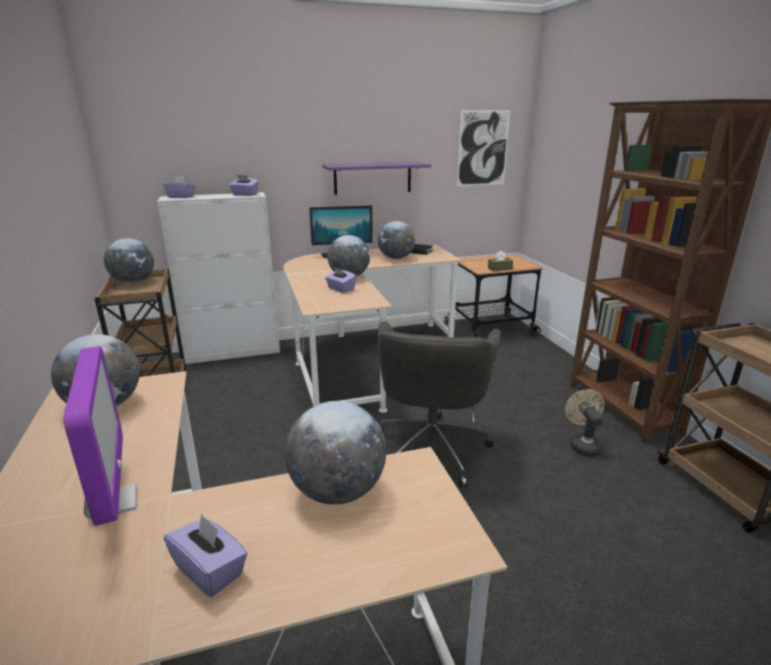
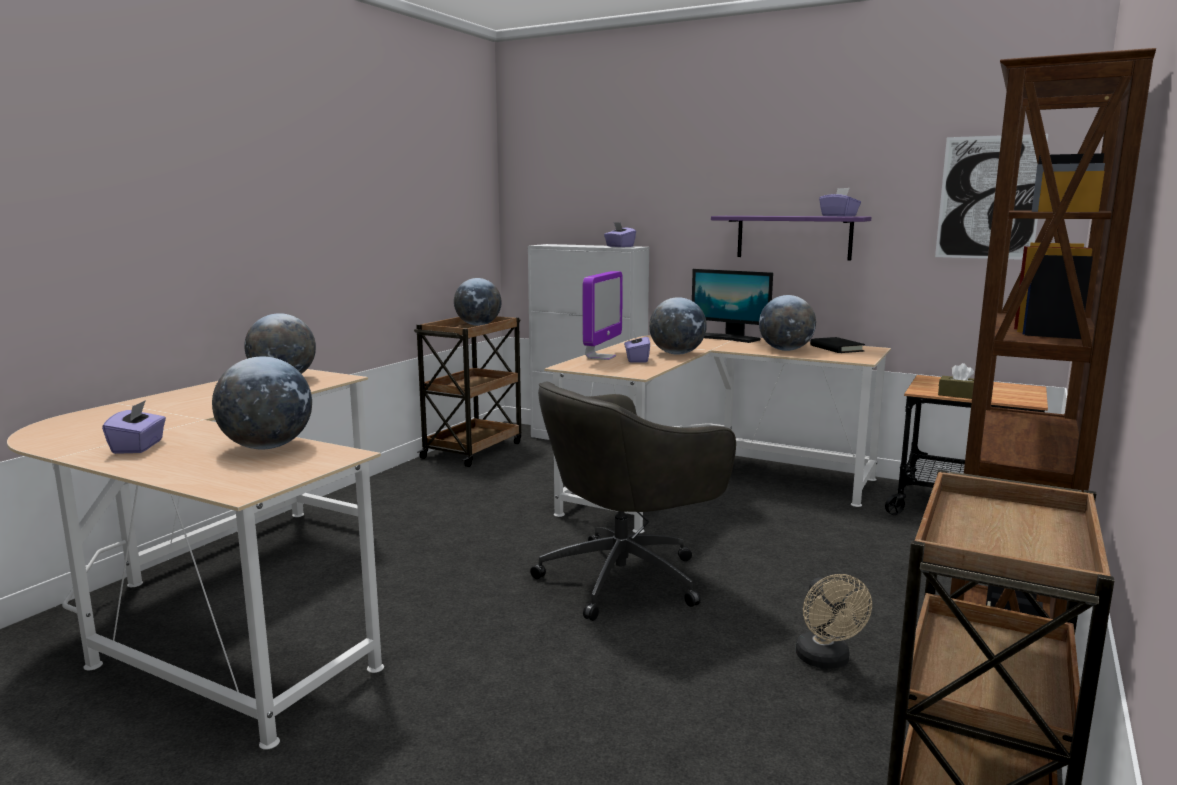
camera: 45 degrees right, 10 degrees down
(112, 502) = (178, 413): monitor -> monitor (600, 357)
(181, 197) = (558, 244): purple tissue box -> purple tissue box (839, 216)
(583, 444) = (826, 661): beige fan -> beige fan turned 135 degrees clockwise

